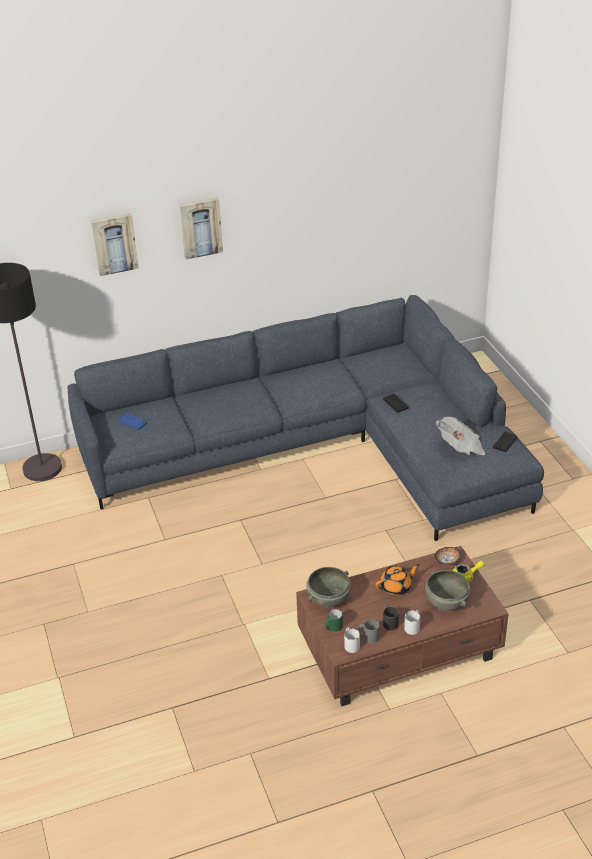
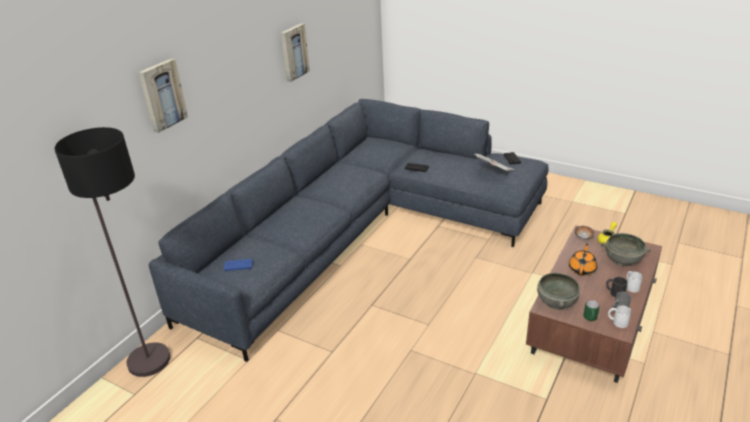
camera: 40 degrees left, 5 degrees down
(200, 227) = (225, 65): picture -> picture (293, 52)

